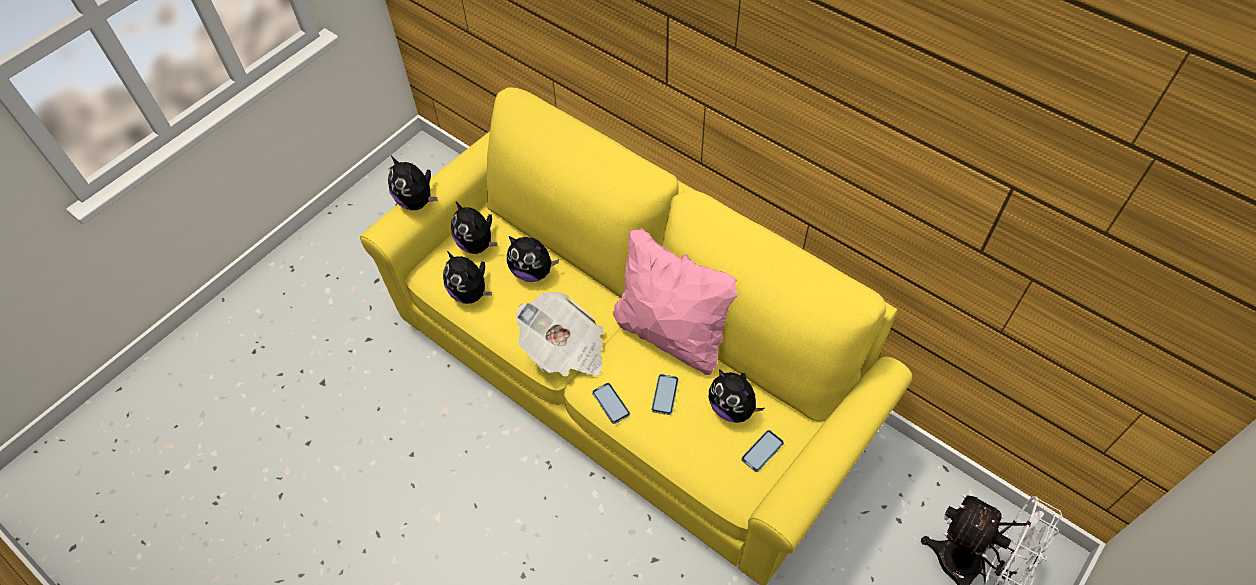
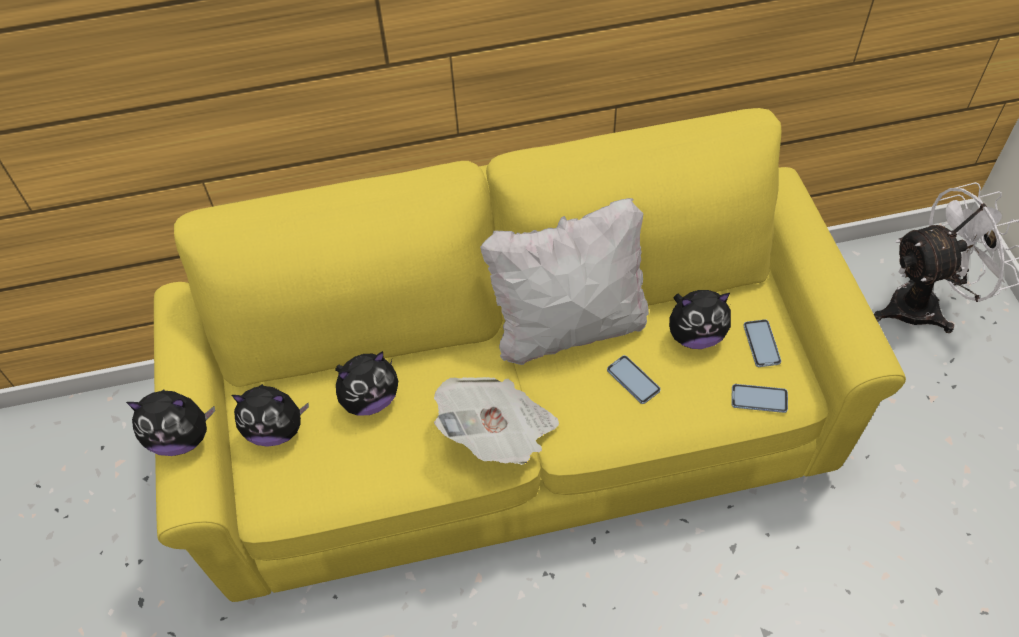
camera: 50 degrees left, 0 degrees up
(470, 293) = (335, 478): plush toy -> none
(611, 403) = (602, 434): phone -> phone (759, 399)
(672, 335) = (569, 328): pink pillow -> white pillow

